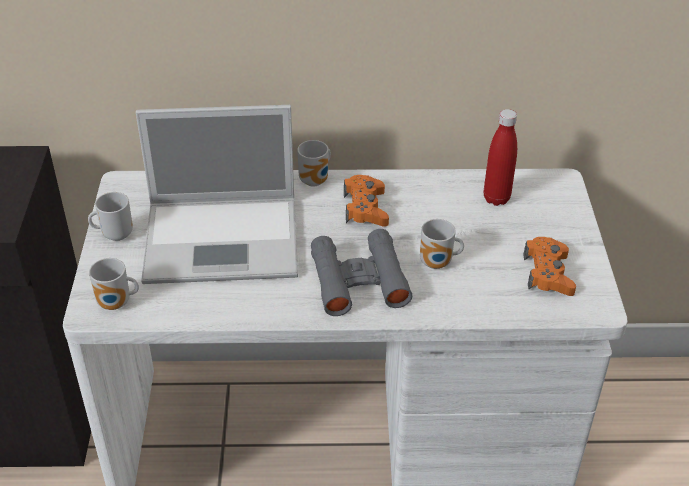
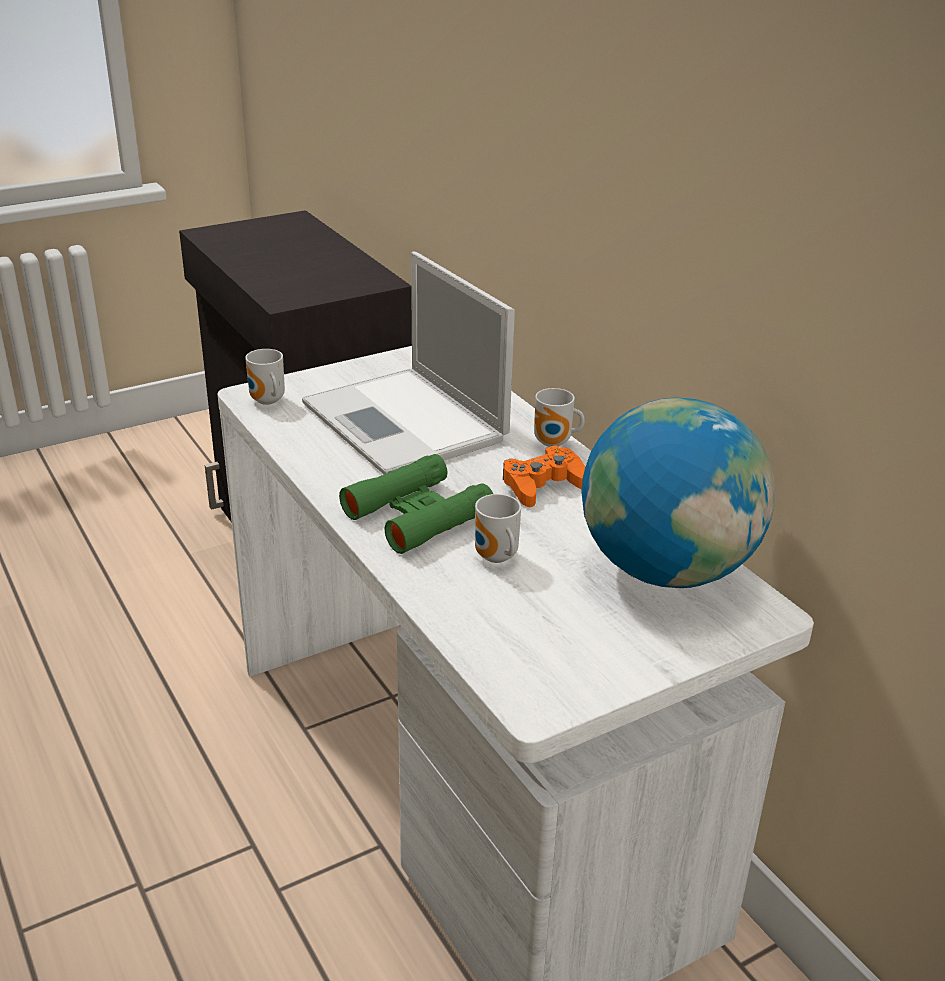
camera: 60 degrees right, 10 degrees down
(115, 234) = (359, 371): mug -> none
(358, 280) = (417, 515): grey binoculars -> green binoculars
(496, 198) = (667, 569): red bottle -> globe
(548, 273) = (561, 647): orange game controller -> none

